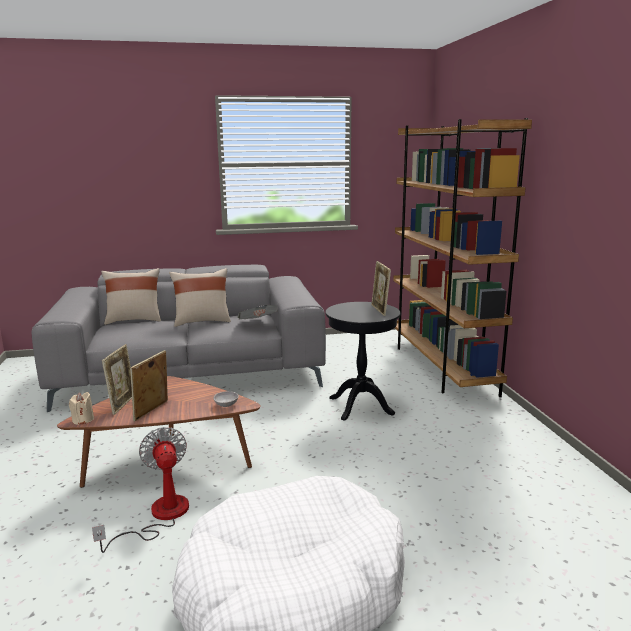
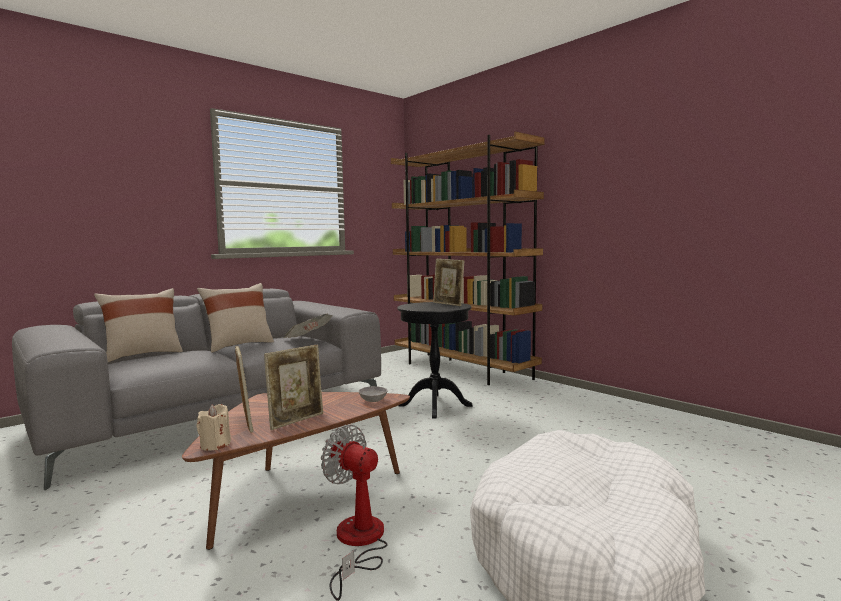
camera: 30 degrees left, 10 degrees down
(152, 411) = (296, 421): picture frame -> picture frame turned 135 degrees counterclockwise

